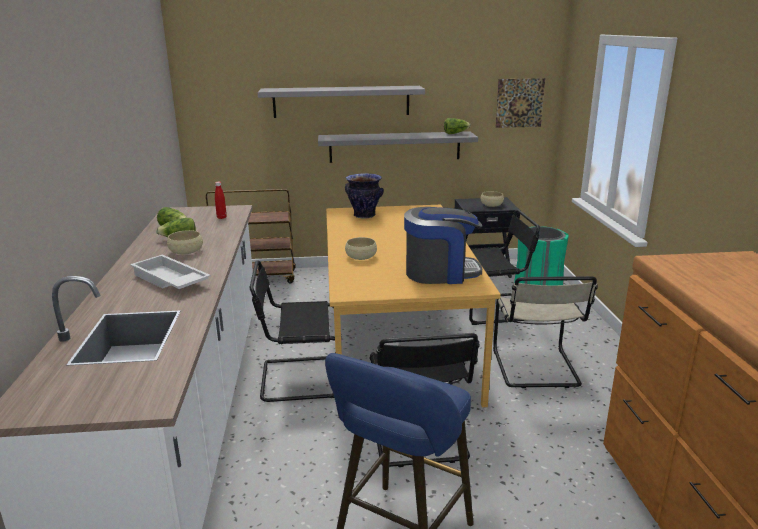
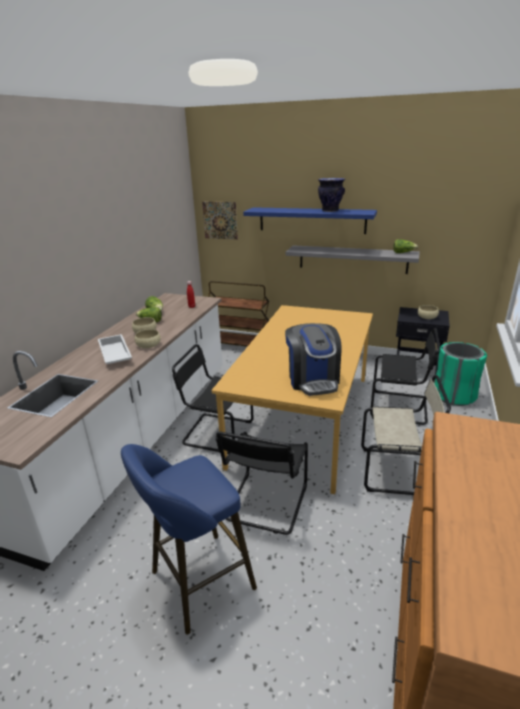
camera: 25 degrees right, 5 degrees up
(341, 101) = (311, 220): grey shelf -> blue shelf
(361, 257) = (267, 354): beige bowl -> beige bowl (148, 345)
(364, 215) = (303, 316): vase -> vase (330, 210)
(440, 272) = (313, 380): coffee machine -> coffee machine turned 60 degrees clockwise
(519, 103) = (469, 229): picture -> picture (220, 220)
(536, 369) = (398, 472): beige chair -> beige chair turned 105 degrees counterclockwise

